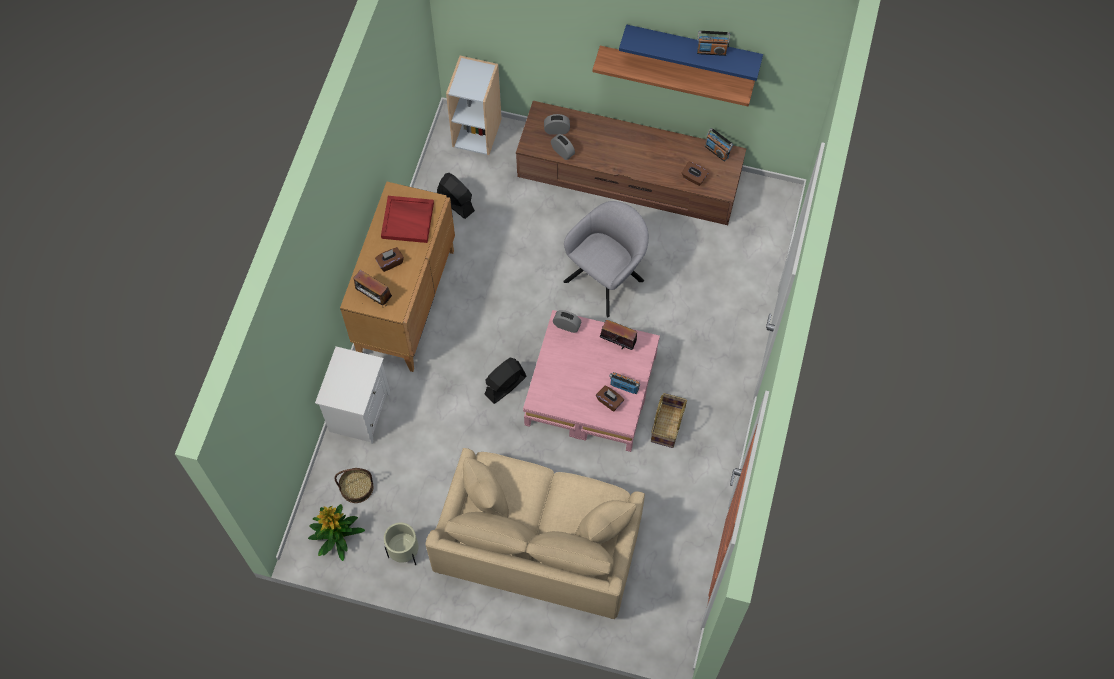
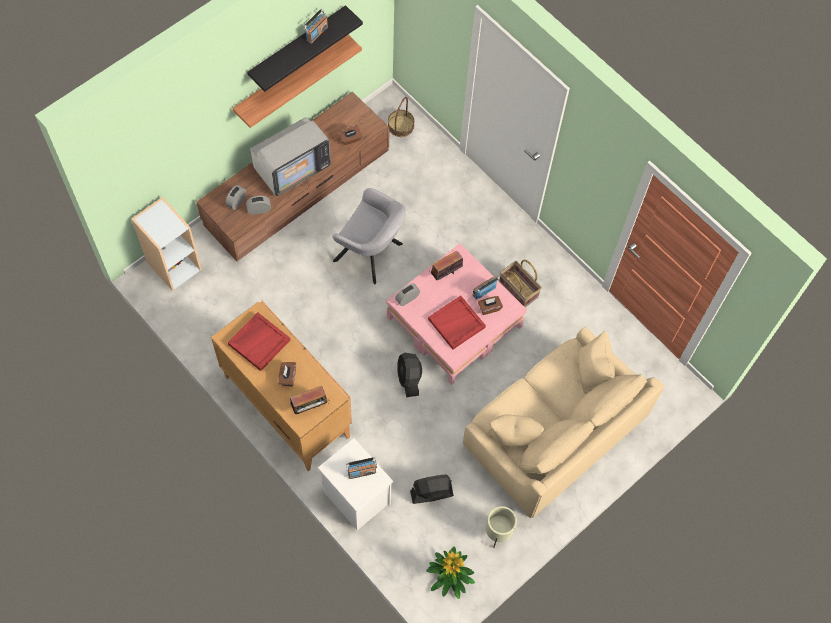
camera: 60 degrees left, 0 degrees up
(356, 487) = (419, 536): basket -> basket (400, 125)
(455, 202) = (224, 318): black fan -> black fan (431, 493)
(572, 383) = (456, 324): none -> red tray
(607, 278) = (371, 254): grey armchair -> grey armchair turned 135 degrees clockwise
(625, 151) = (292, 168): none -> television
(693, 48) = (297, 46): blue shelf -> black shelf
(716, 151) = (340, 111): radio -> radio (361, 472)

